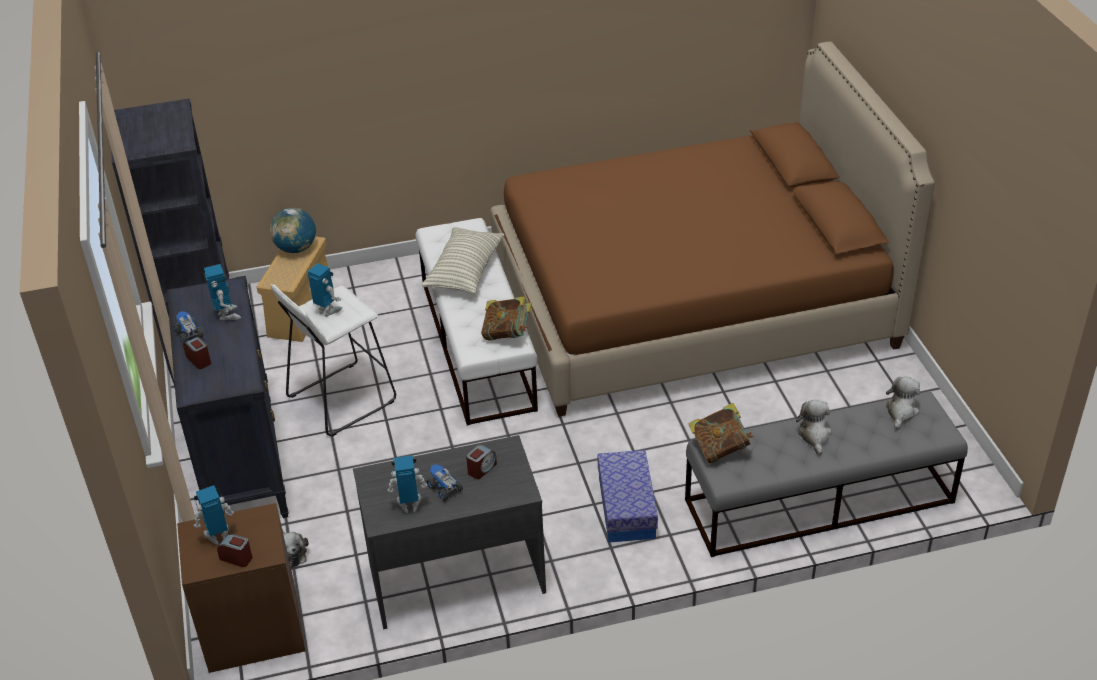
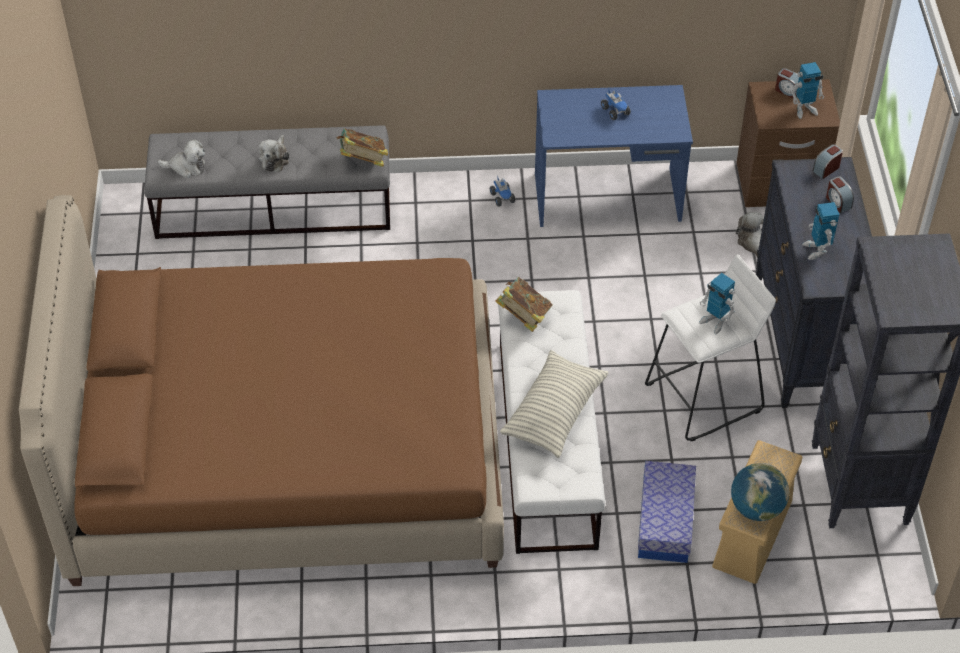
camera: 170 degrees left, 10 degrees up
(189, 335) = (852, 232): toy truck -> toy truck (502, 198)
(409, 505) = (646, 103): toy robot -> none
(455, 577) = (608, 198): grey desk -> blue desk
(481, 469) = (581, 122): alarm clock -> alarm clock (826, 169)
(626, 508) = (444, 231): storage box -> storage box (665, 522)
(901, 412) = (186, 167): plush toy -> plush toy turned 120 degrees counterclockwise

